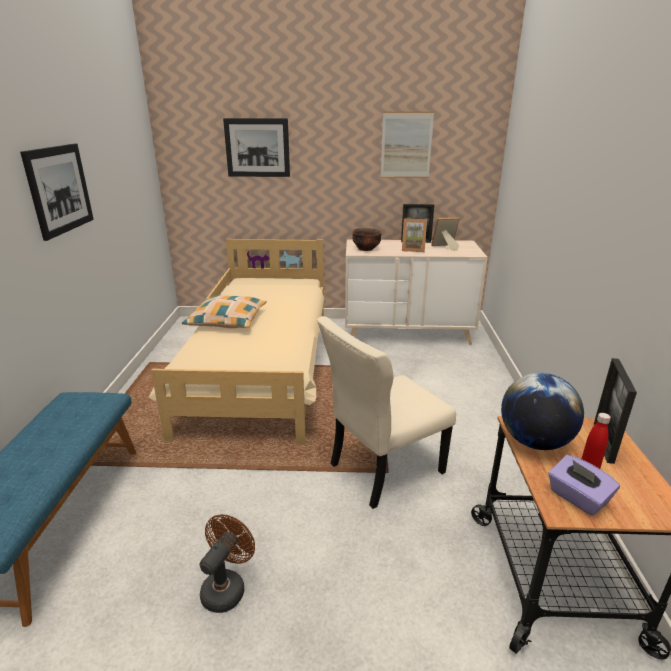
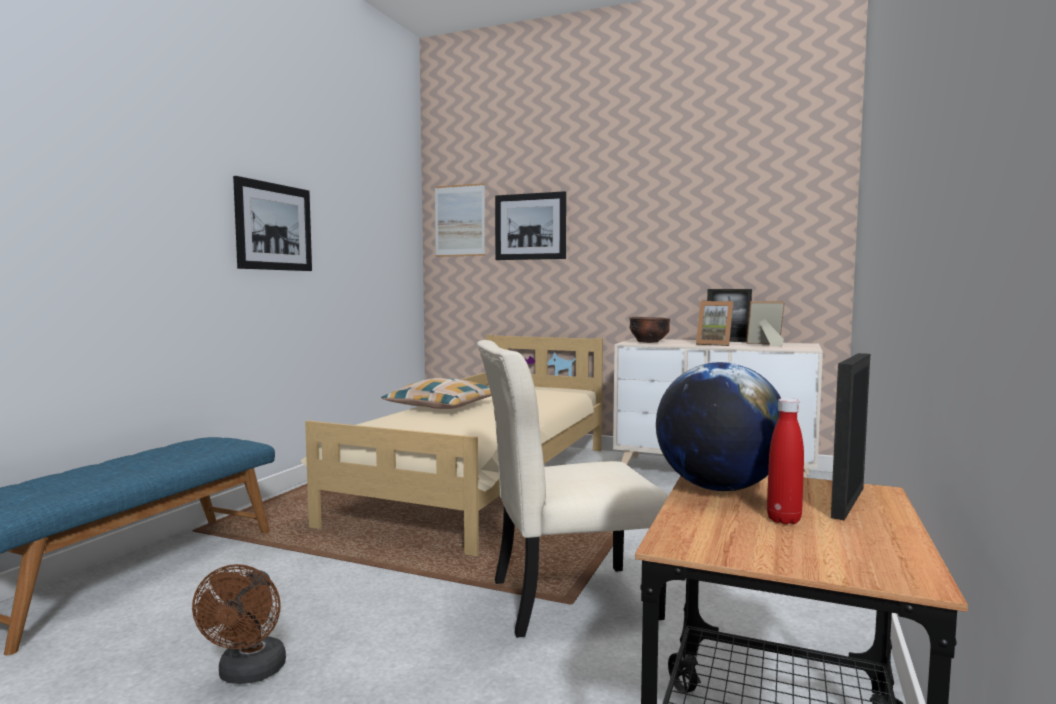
camera: 20 degrees right, 20 degrees down
(227, 587) = (248, 674): brown fan -> brown fan turned 135 degrees clockwise
(406, 145) = (713, 216): picture -> picture (459, 220)
(577, 498) = (726, 537): purple tissue box -> none

